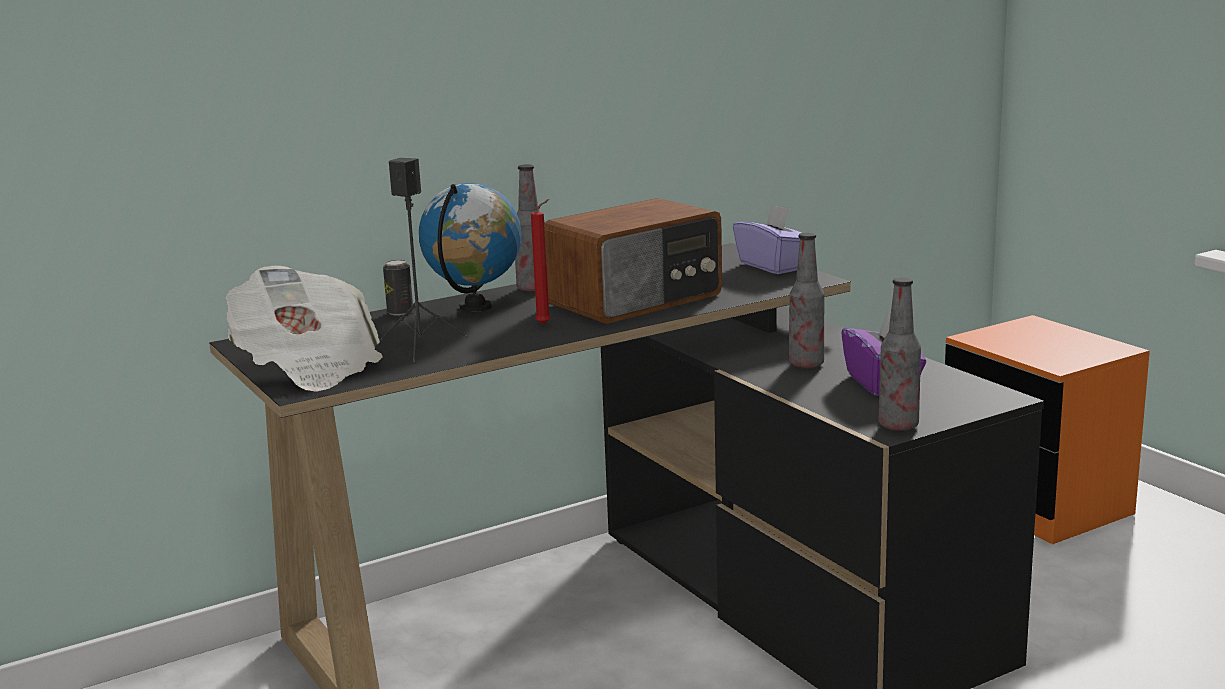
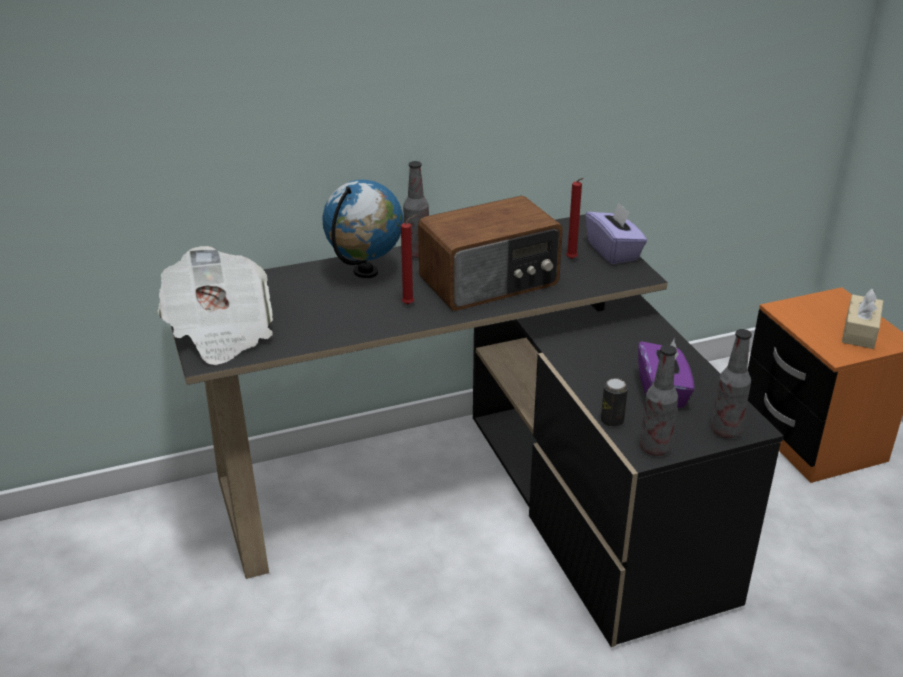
camera: 10 degrees right, 15 degrees up
(400, 312) = (308, 270): can -> can (612, 421)
(421, 346) = (309, 318): black speaker -> none
(727, 276) = (572, 260): none -> red candle
(806, 364) = (611, 357): bottle -> bottle (725, 431)
(1072, 345) = (860, 331): none -> beige tissue box

